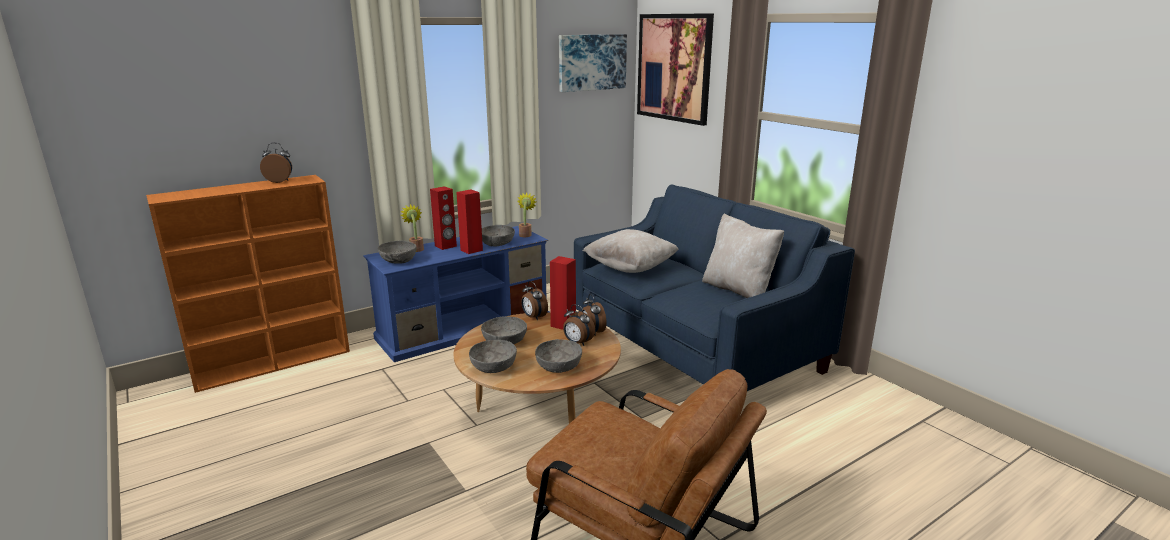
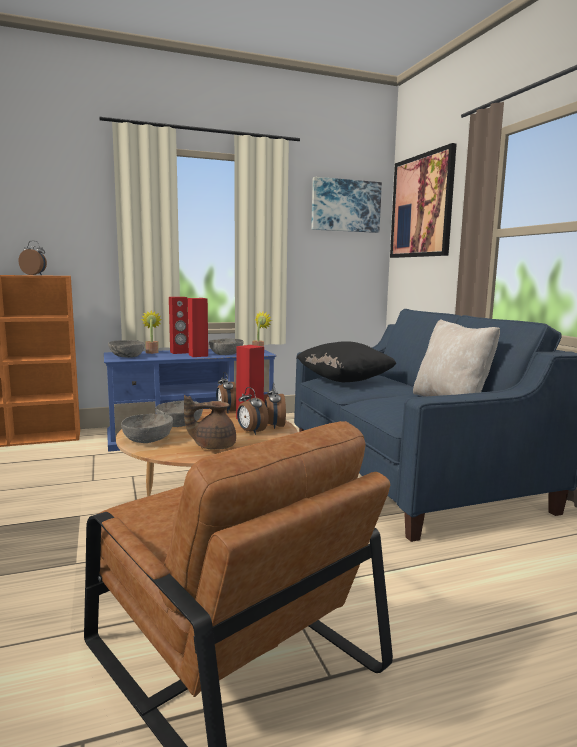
camera: 15 degrees right, 10 degrees down
(558, 366) = (213, 446): grey bowl -> brown teapot
(630, 268) = (345, 380): beige pillow -> black pillow

